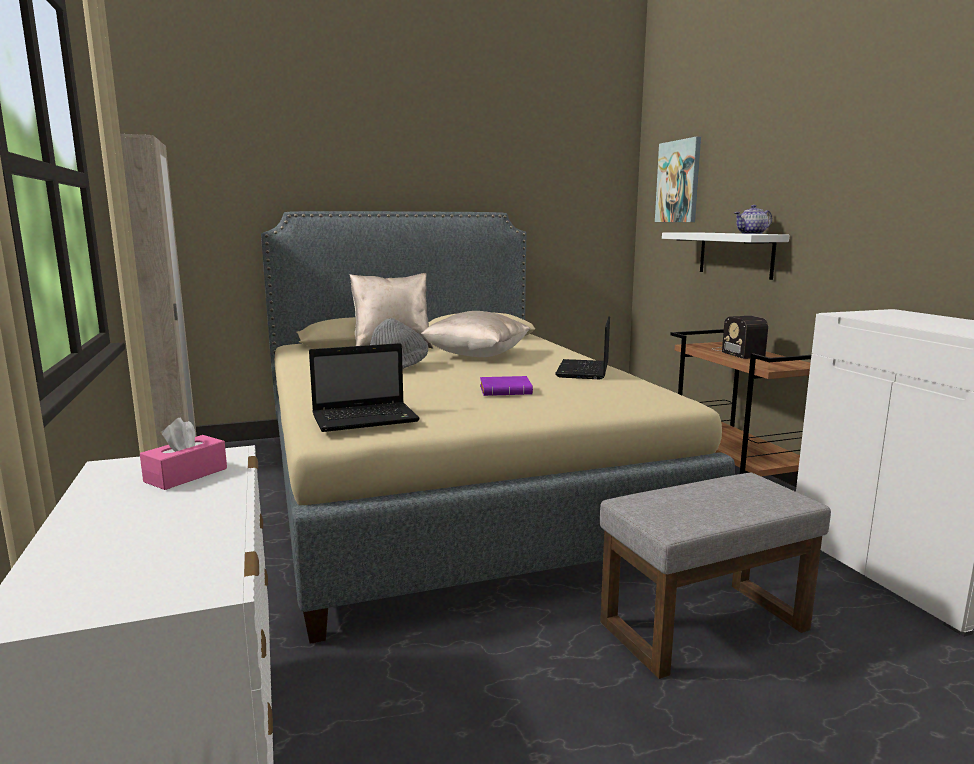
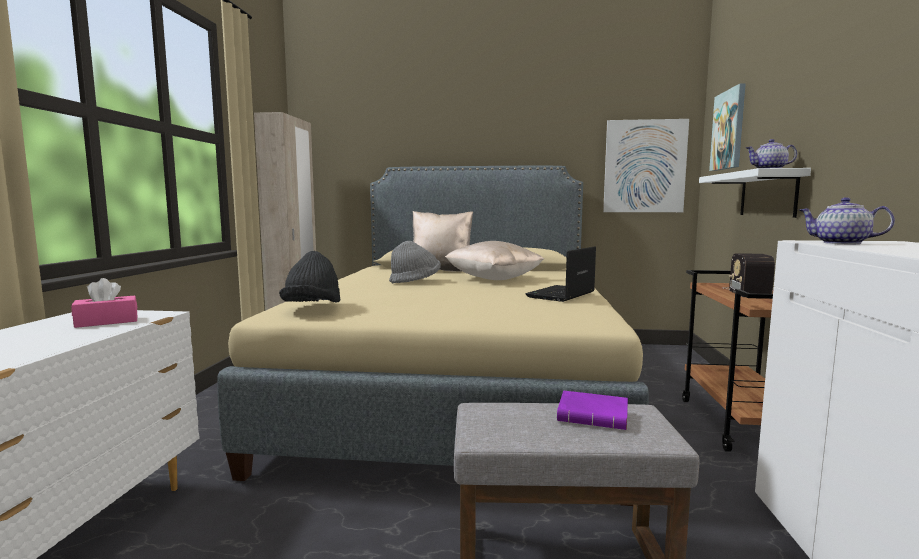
camera: 25 degrees right, 5 degrees down
(367, 418) = (312, 307): laptop -> black hat
(507, 391) = (461, 302): purple book -> purple book (595, 416)
(584, 213) = (644, 166): none -> picture
(871, 316) = (840, 243): none -> teapot

